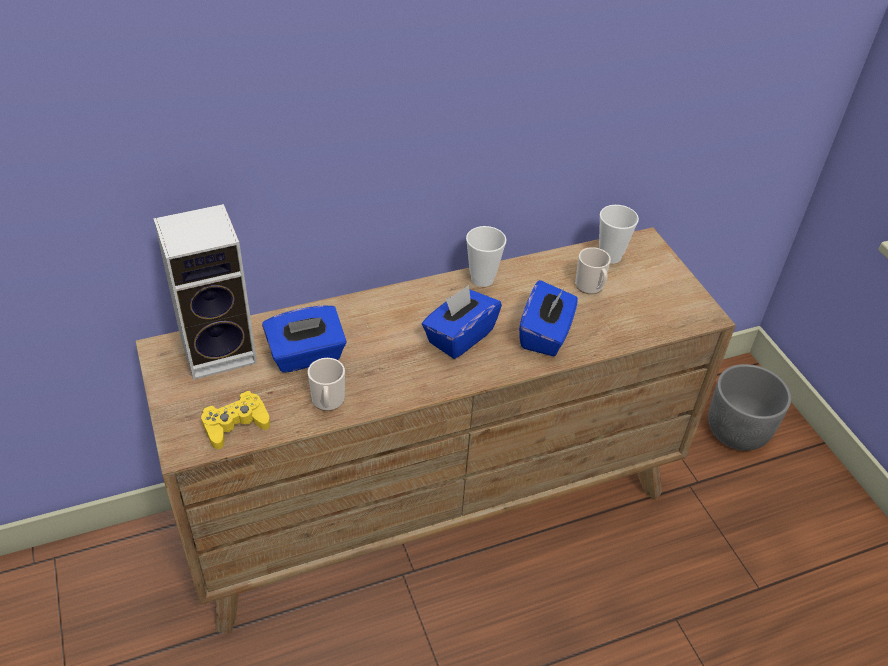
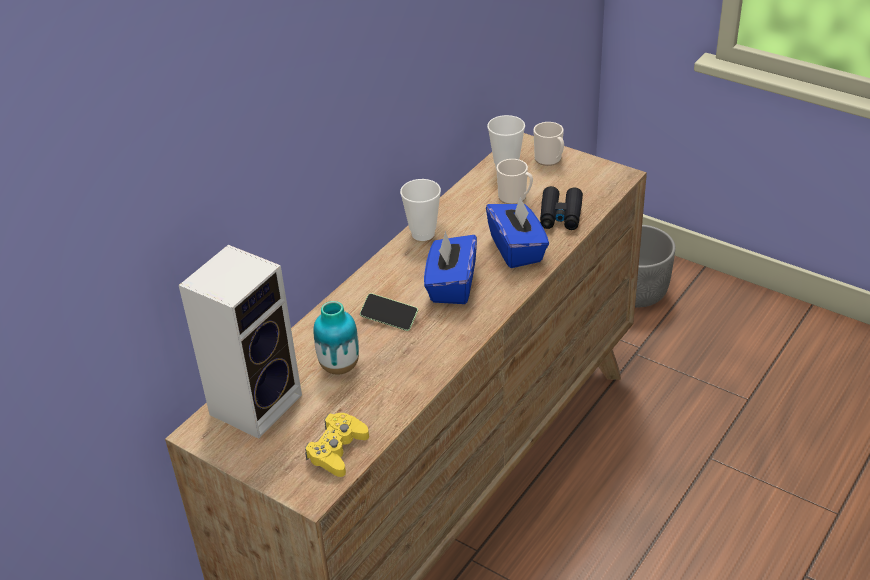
camera: 30 degrees left, 5 degrees down
(306, 356) = (339, 366): blue tissue box -> vase
(328, 402) = (397, 390): mug -> mug (550, 160)
(383, 337) = (389, 318): none -> phone
(614, 324) = (560, 215): none -> black binoculars

